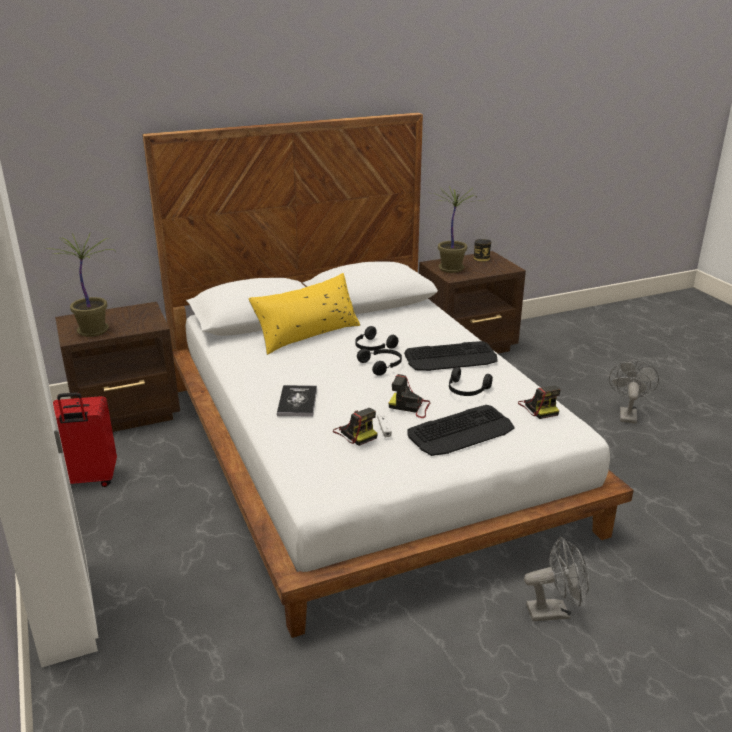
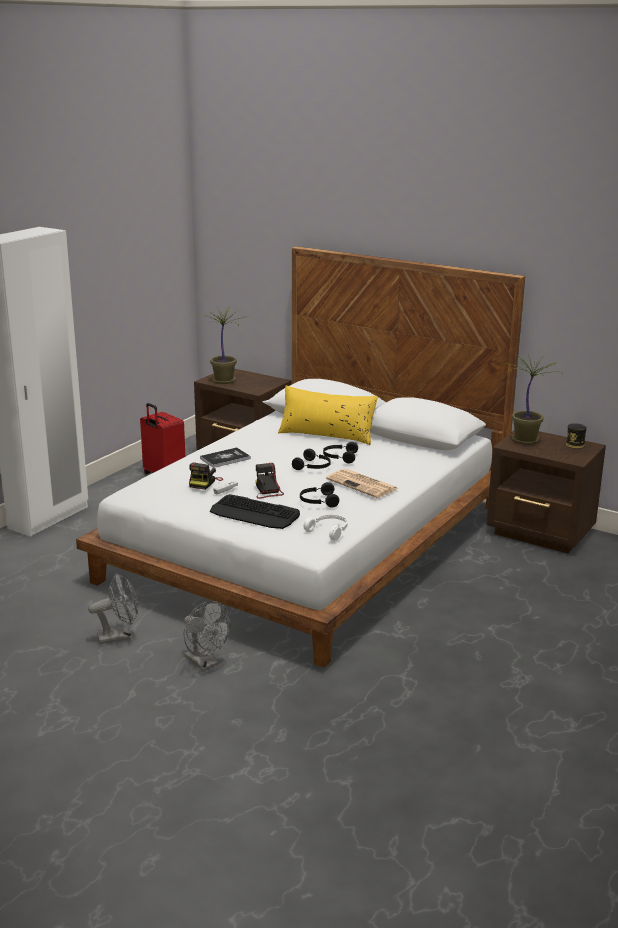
camera: 55 degrees right, 5 degrees down
(451, 358) = (363, 484): keyboard -> newspaper
(539, 408) = (329, 531): camera -> white headphones
(627, 414) = (540, 636): grey fan -> grey fan (119, 636)

